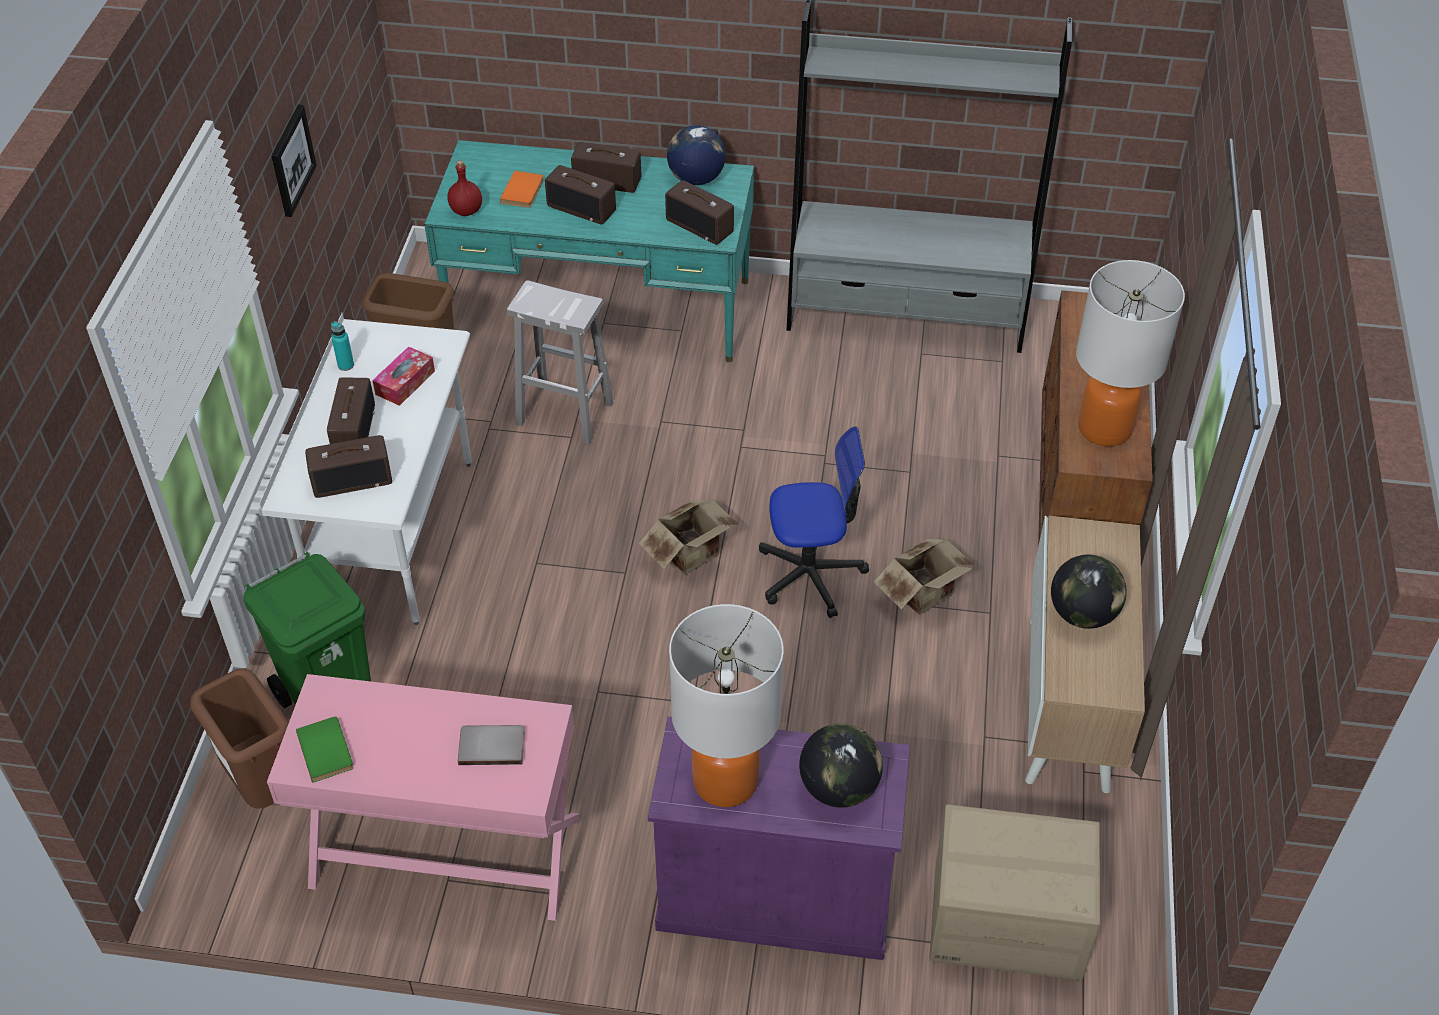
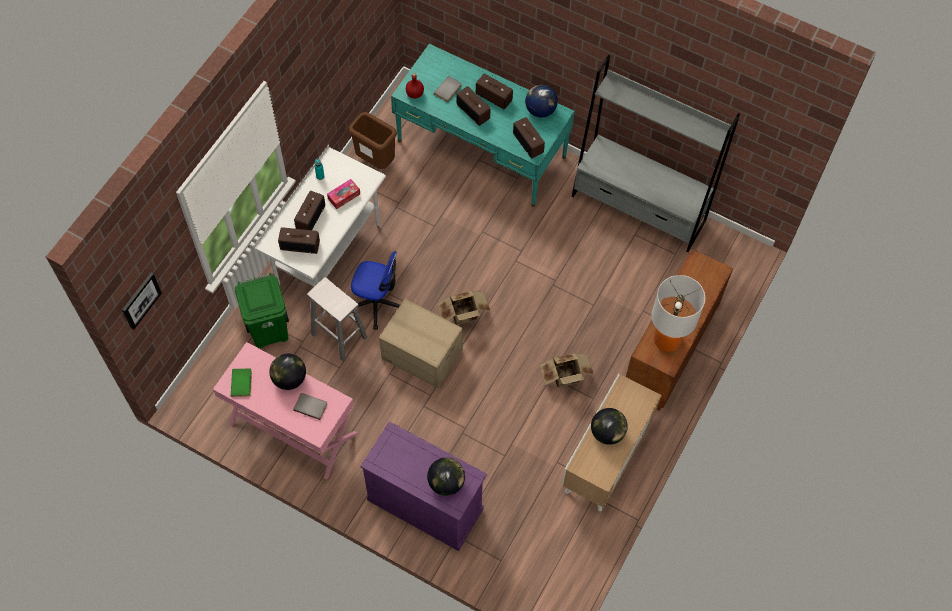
camera: 20 degrees right, 15 degrees up
(263, 786) = (226, 368): brown trash can -> none
(291, 160) = (316, 75): picture -> picture (140, 300)
(425, 711) = (289, 379): none -> globe
(524, 191) = (448, 90): orange book -> grey book
(563, 413) = (436, 210): white stool -> white stool (338, 335)
(726, 780) = (400, 461): table lamp -> none
(810, 574) = (516, 346): office chair -> office chair (377, 302)
(1006, 922) = (521, 554): cardboard box -> cardboard box (421, 354)

